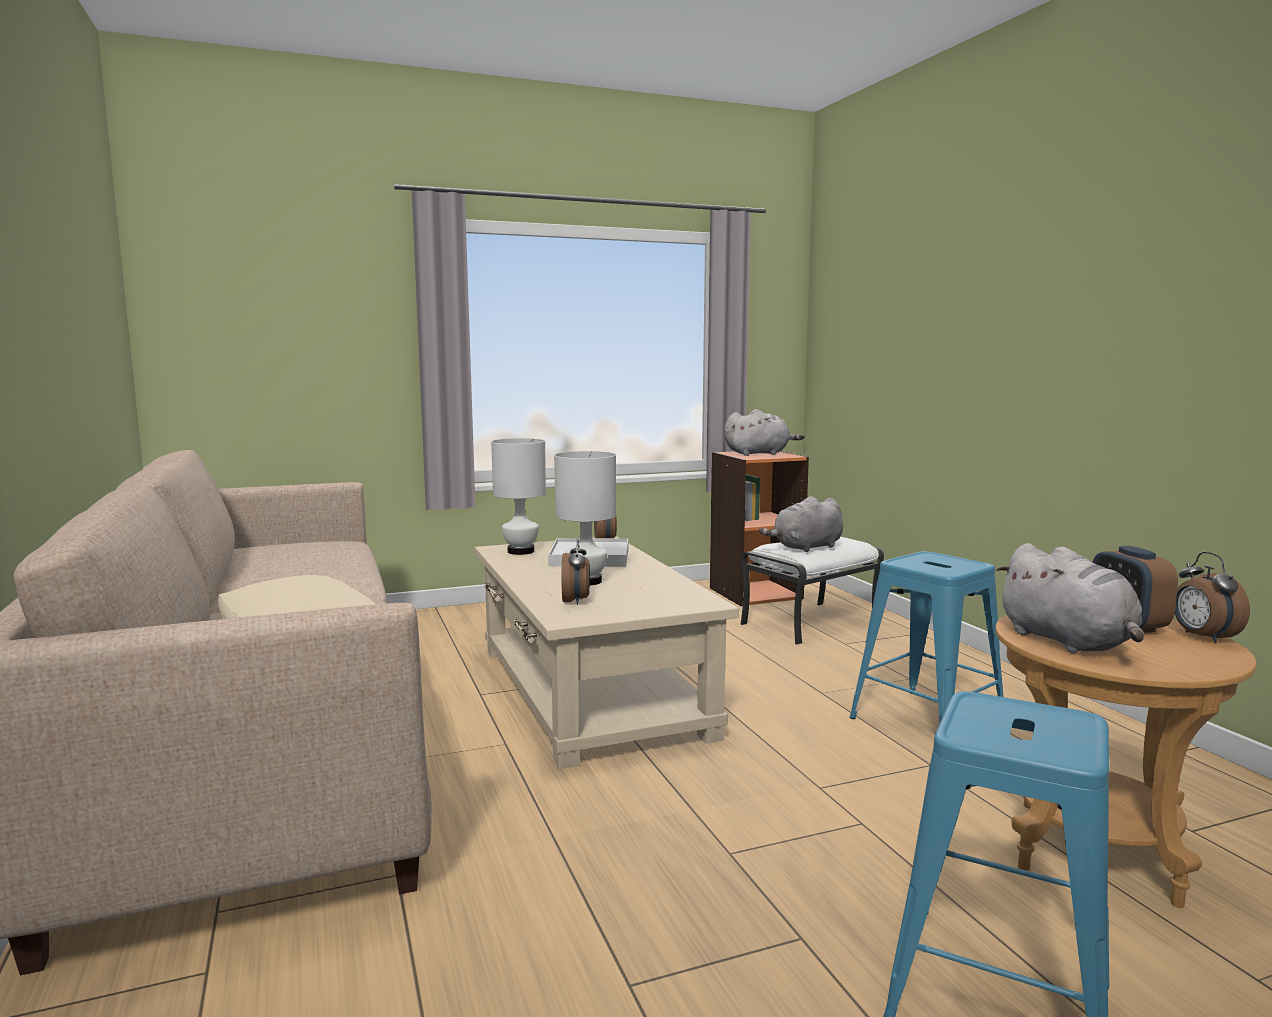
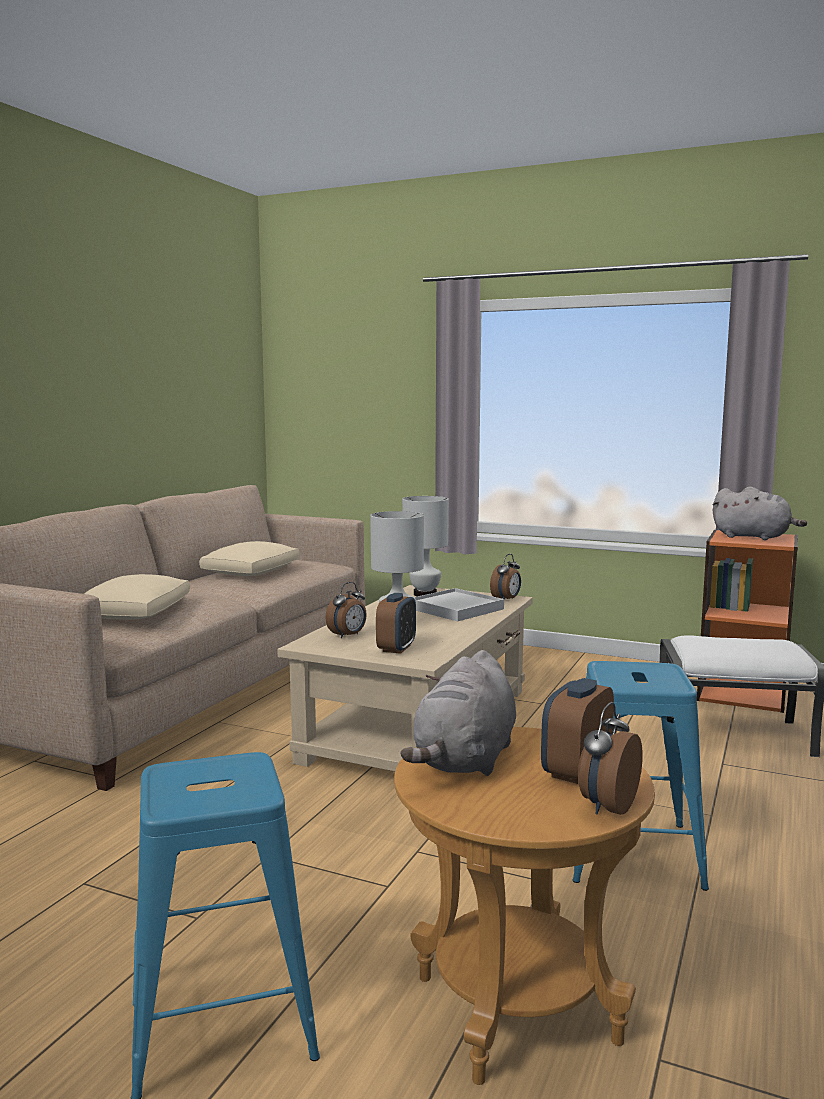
camera: 45 degrees right, 0 degrees up
(290, 563) = (251, 572): none -> beige pillow
(653, 599) = (396, 648): none -> alarm clock
(806, 548) = (713, 647): grey plush toy -> none

